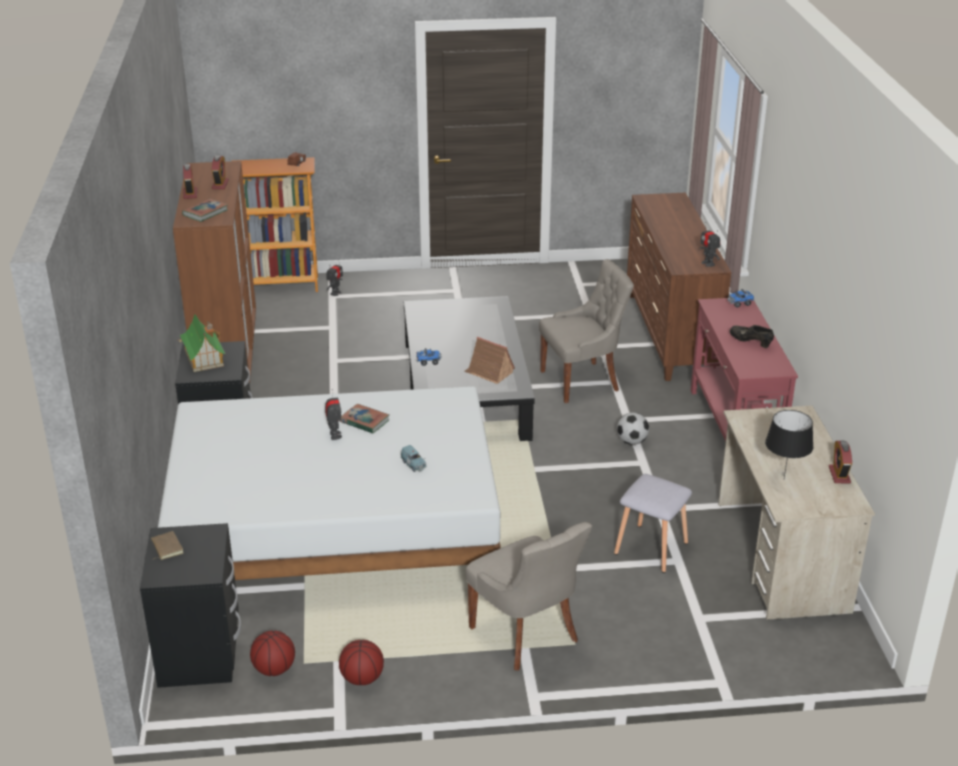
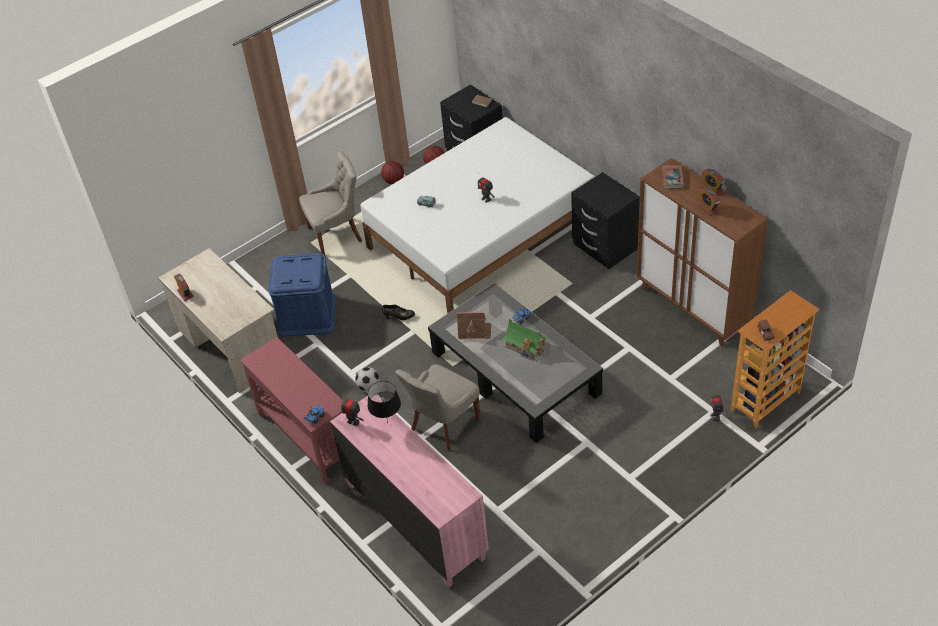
camera: 150 degrees right, 15 degrees up
(203, 357) = (613, 194): toy house -> toy house (526, 346)
(365, 421) = (480, 215): book -> none
(526, 635) = (337, 235): grey chair -> grey chair turned 135 degrees clockwise
(651, 547) = (307, 314): grey stool -> blue storage box
(669, 335) = (415, 520): brown dresser -> pink dresser
(750, 342) = (286, 376): black shoe -> black shoe (399, 317)
(784, 478) = (215, 275): black table lamp -> black table lamp (387, 423)

